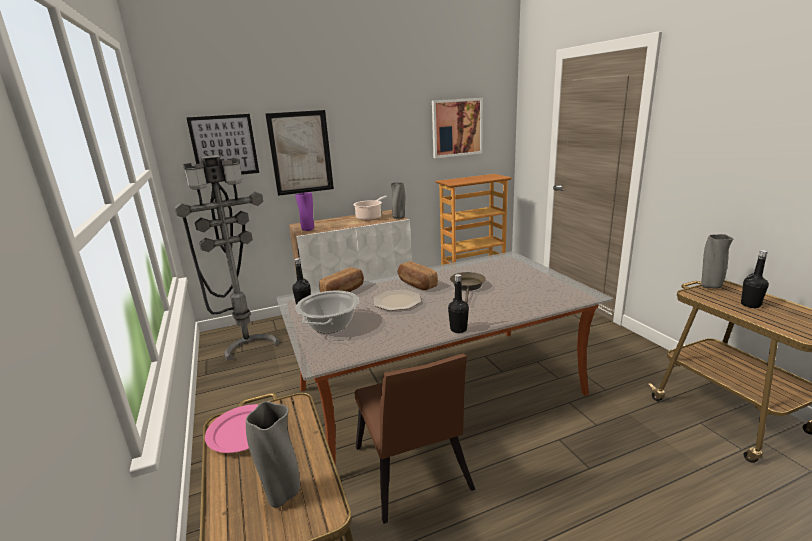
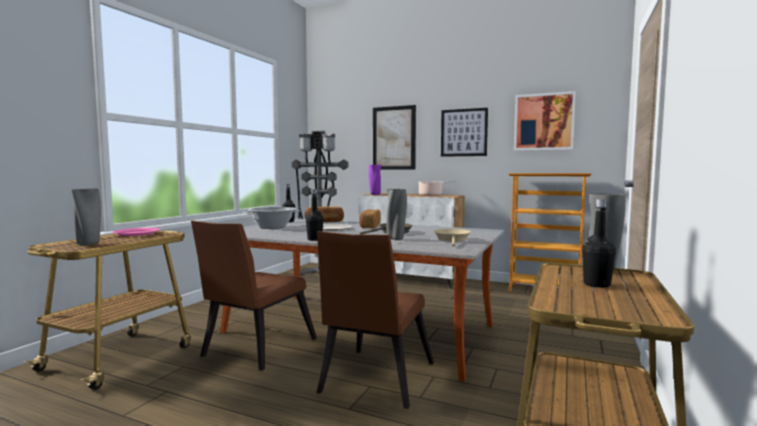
camera: 45 degrees right, 15 degrees down
(224, 146) = (345, 130): picture -> picture (464, 132)
(399, 218) = (449, 196): grey vase -> grey vase (396, 239)
(539, 281) = (452, 240): none -> beige frying pan
(551, 432) = (374, 380): none -> brown chair

